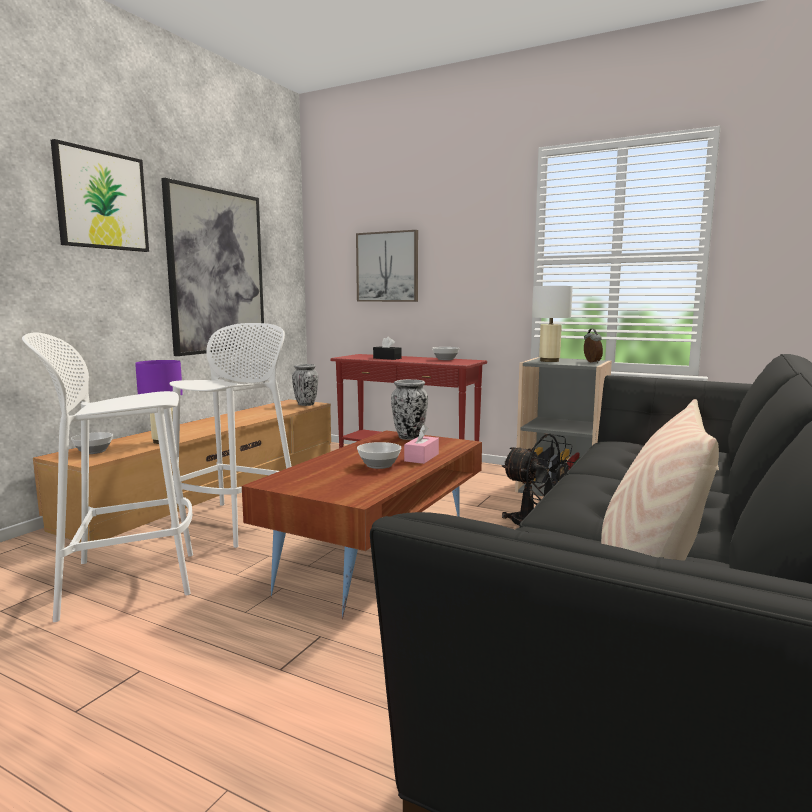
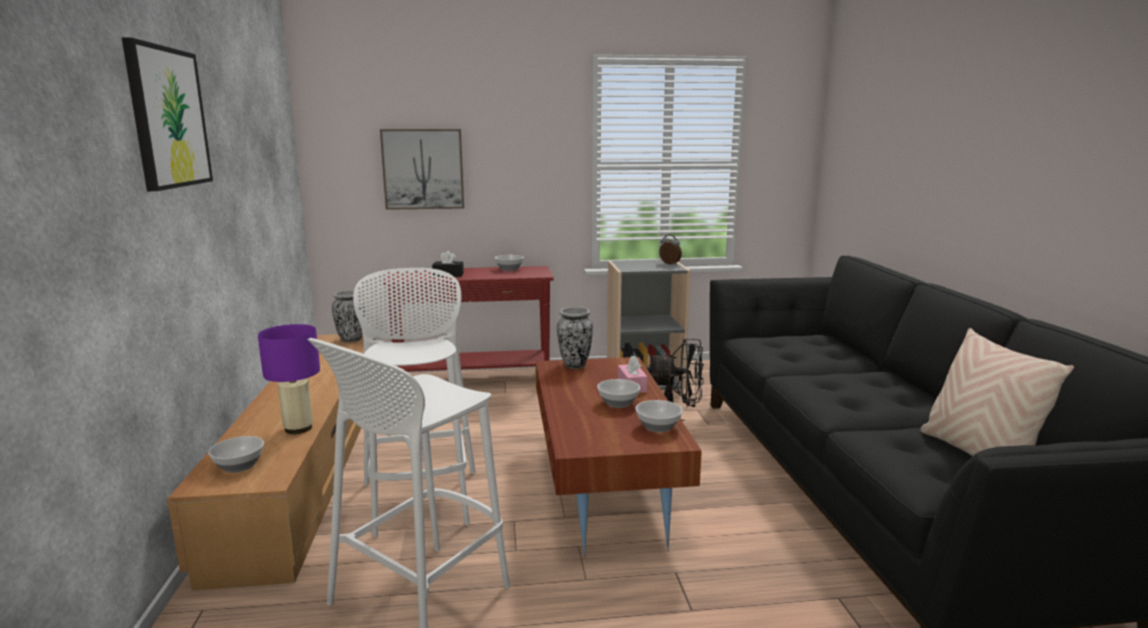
camera: 35 degrees left, 5 degrees up
(216, 272) = (251, 192): picture -> none
(369, 486) = (657, 427): none -> bowl
(548, 361) = (634, 266): white table lamp -> none

